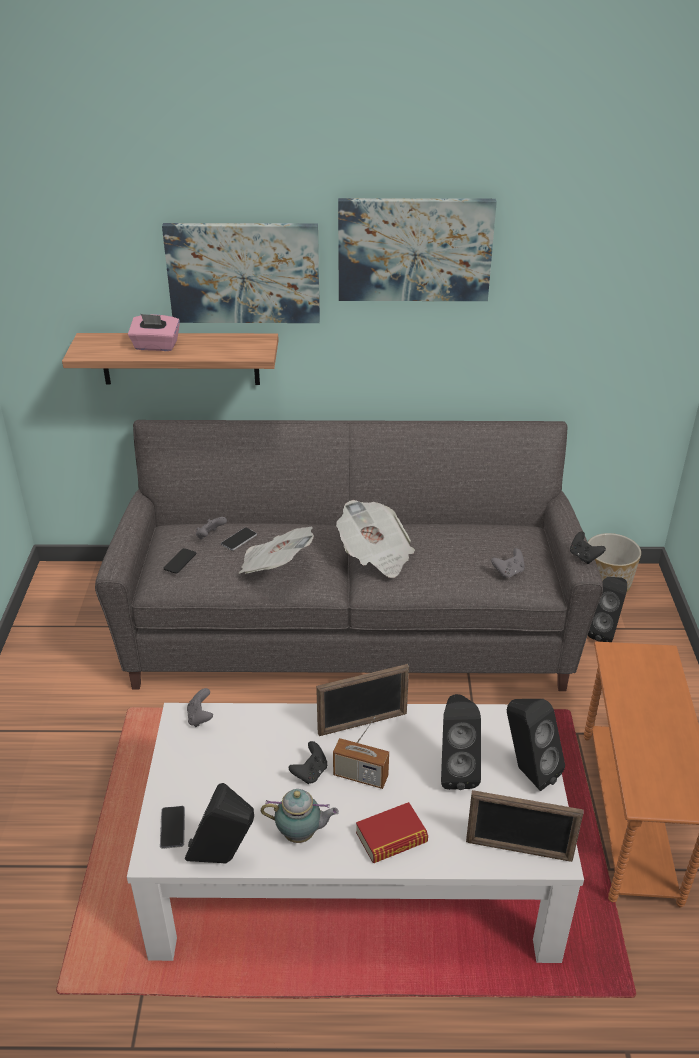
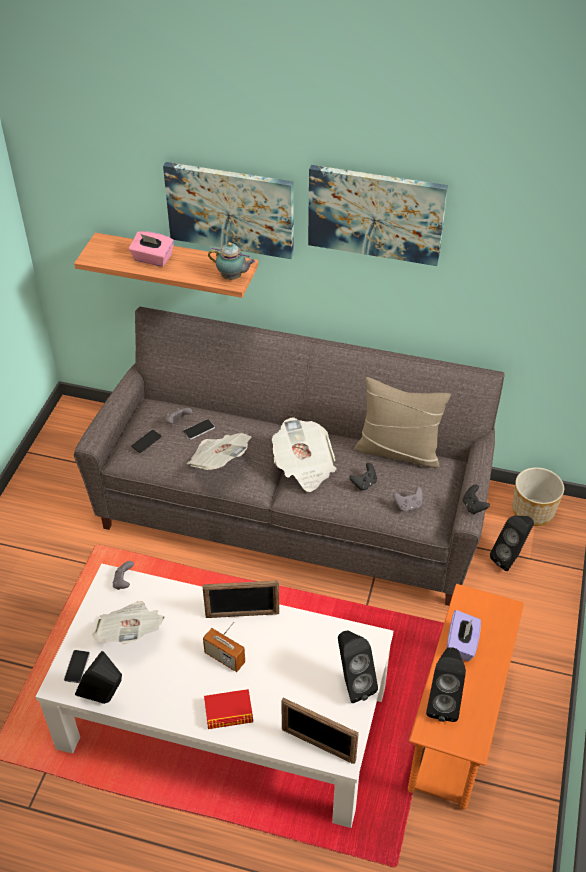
camera: 15 degrees right, 10 degrees up
(230, 773) = (131, 633): none -> newspaper
(301, 834) = (165, 694): teapot -> teapot (232, 278)
(310, 773) = (188, 646): black game controller -> black game controller (364, 483)
(455, 770) = (297, 670): black speaker -> black speaker (443, 702)
(471, 525) = (398, 451): none -> beige pillow
(633, 701) = (461, 644): none -> purple tissue box

